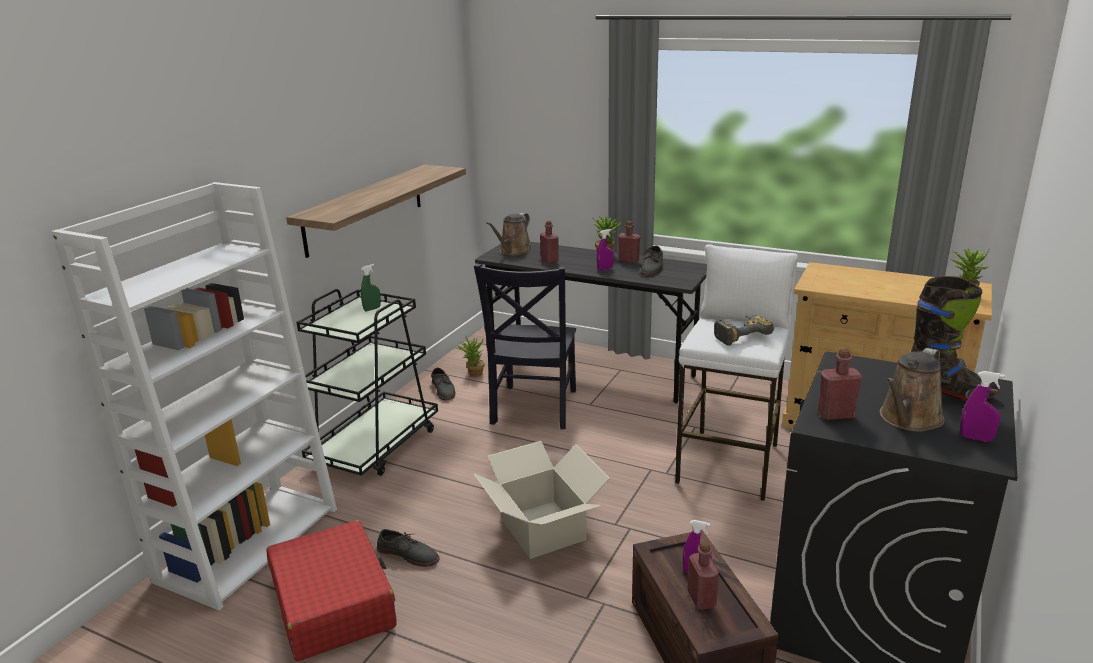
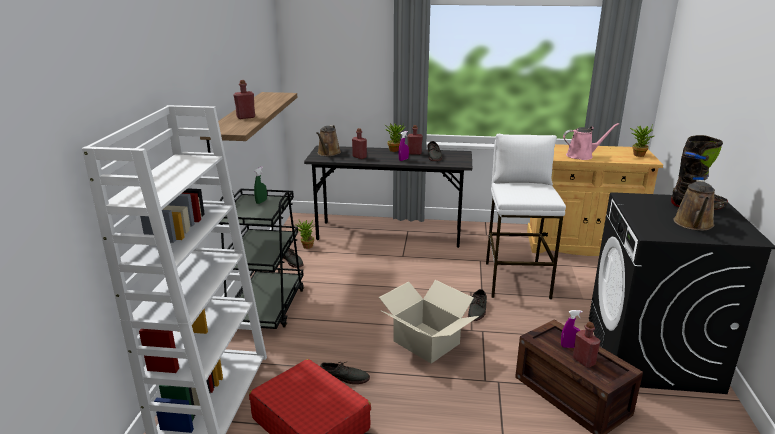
camera: 20 degrees left, 0 degrees up
(533, 409) = (365, 264): black chair -> none
(643, 497) = (477, 310): none -> grey shoe
(740, 335) = (531, 191): power drill -> none
(836, 415) = (654, 227): red bottle -> red bottle (246, 117)
(865, 288) = (582, 156): none -> pink watering can
(976, 438) = (737, 229): purple spray bottle -> none

